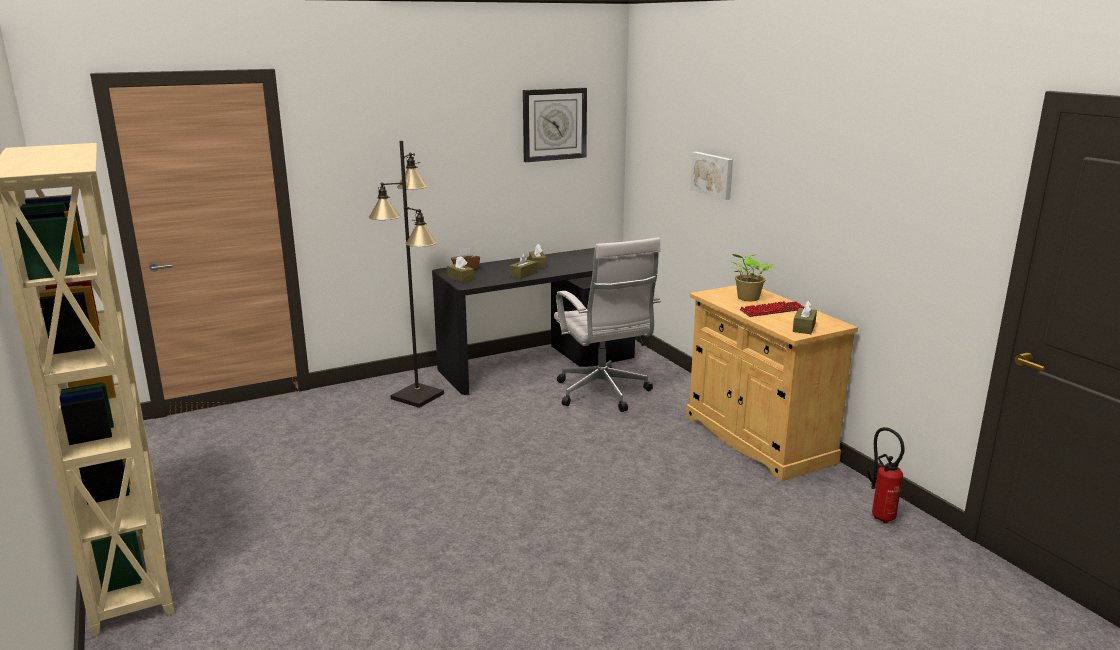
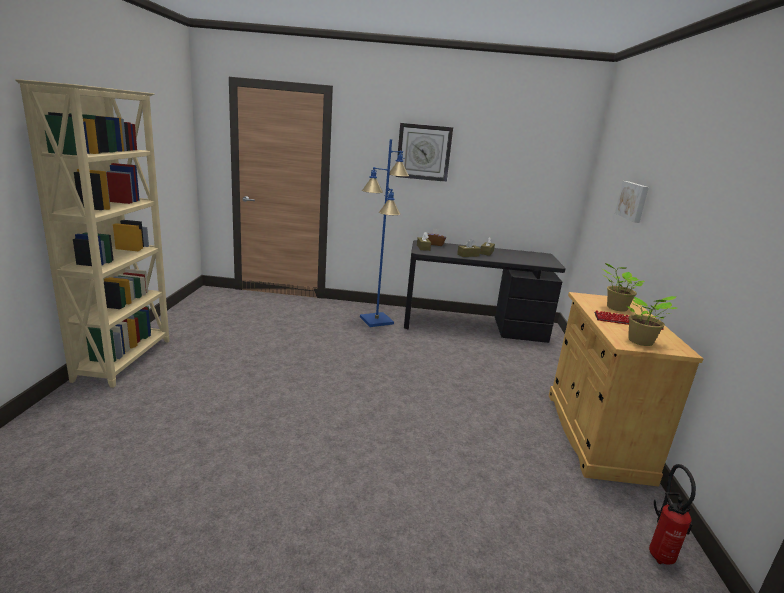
camera: 30 degrees right, 0 degrees up
(418, 396) = (377, 320): black floor lamp -> blue floor lamp
(554, 124) = (529, 152): wall clock -> wall clock (423, 152)
(603, 394) = (499, 359): white office chair -> none
(804, 327) = (641, 342): brown tissue box -> potted plant

